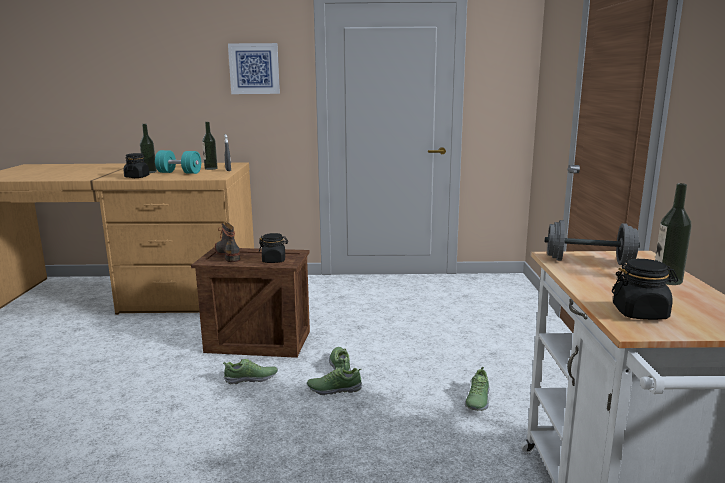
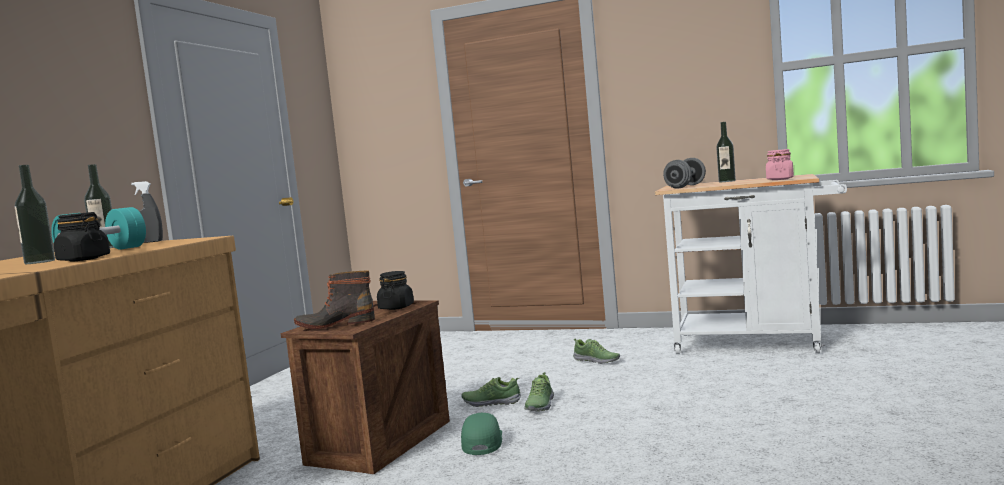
camera: 70 degrees left, 10 degrees down
(251, 379) = (482, 442): shoe -> green cap
(254, 68) = (70, 88): picture -> none
(640, 313) = (780, 179): black jar -> pink jar

